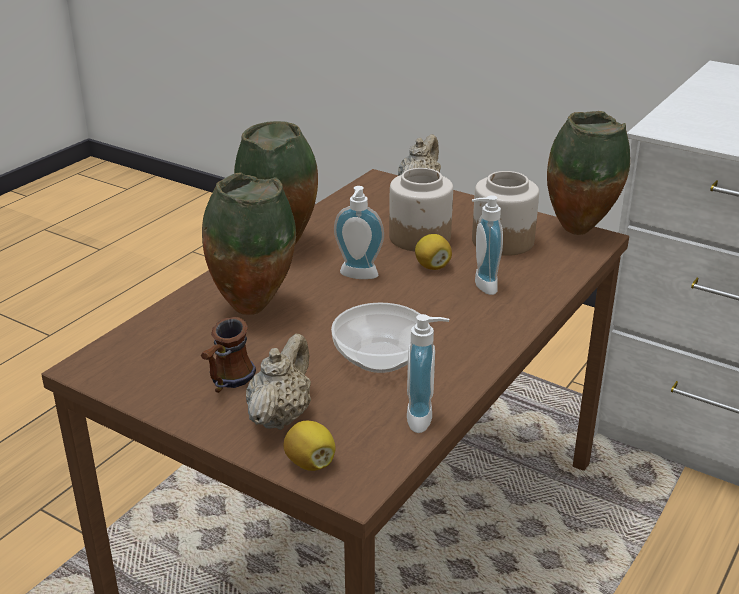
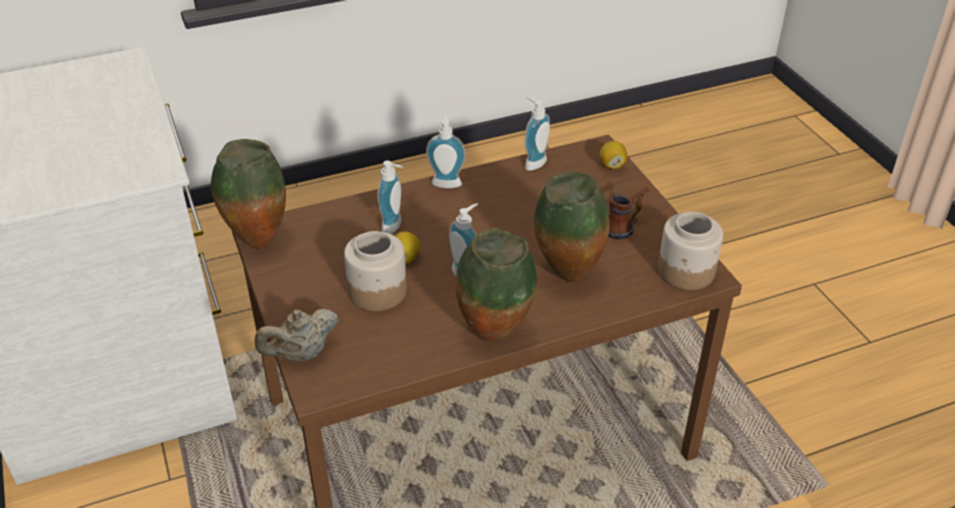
camera: 145 degrees left, 10 degrees up
(280, 416) = (608, 194): beige teapot -> none
(381, 358) = (519, 204): bowl -> none
(496, 348) = (447, 181): none -> soap dispenser
(502, 241) = (324, 259): jar -> jar (686, 271)

